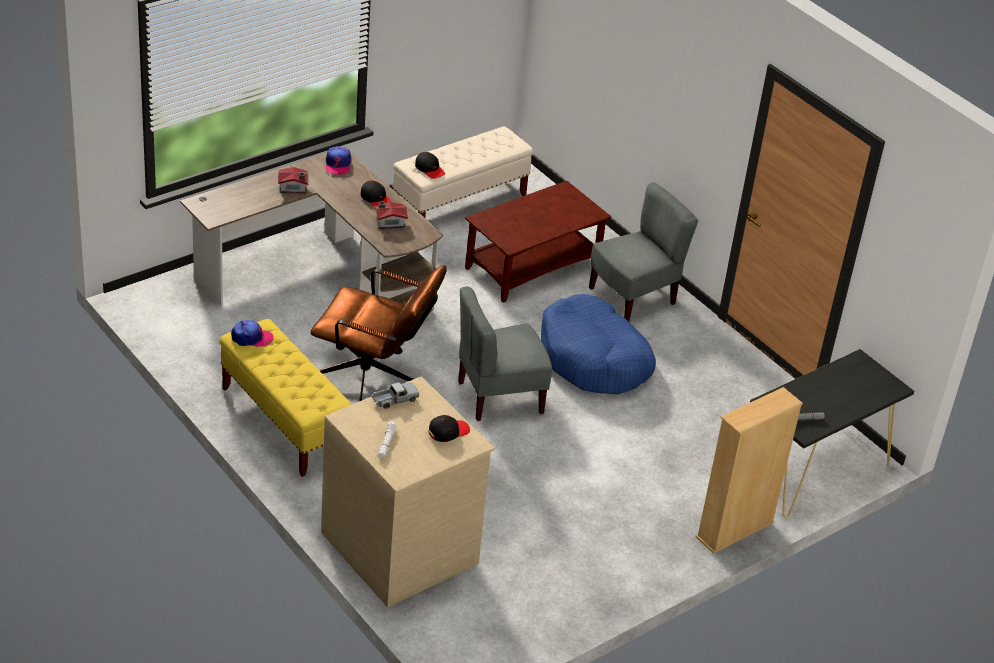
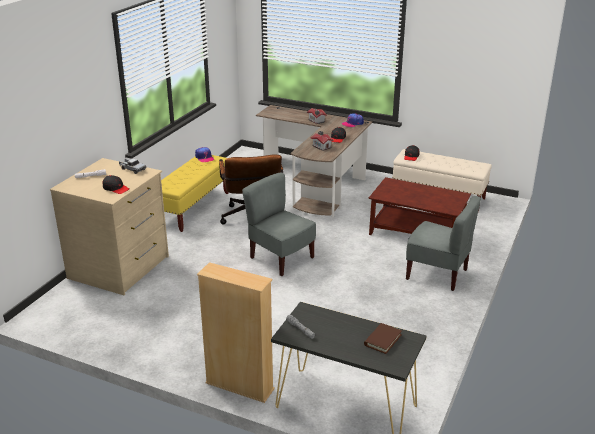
camera: 65 degrees right, 10 degrees down
(594, 359) = (355, 278): blue dog bed -> none
(851, 377) = (383, 340): none -> brown book

